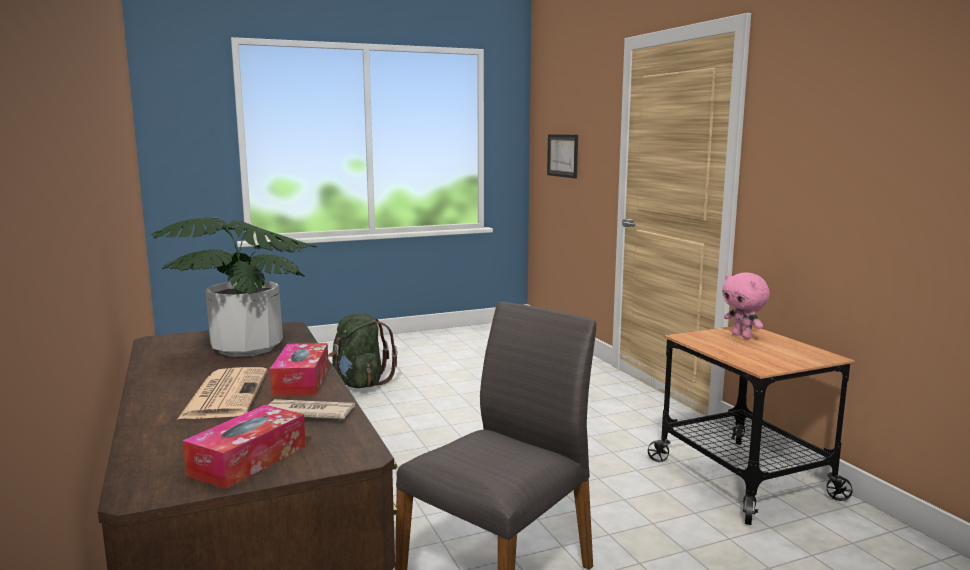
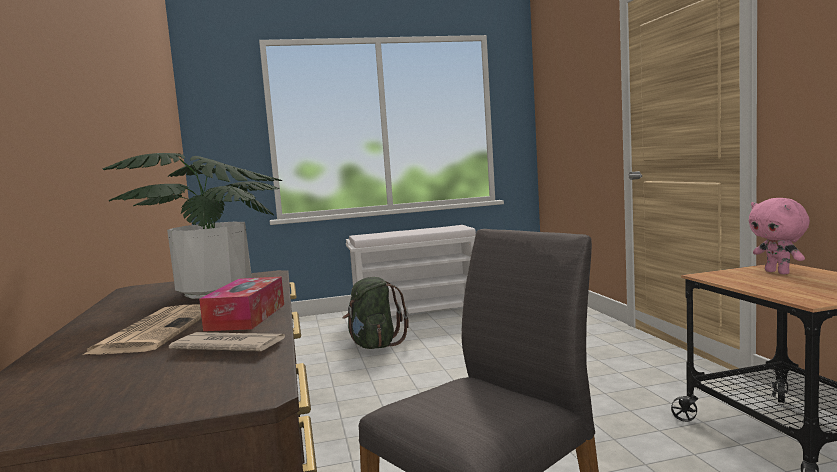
camera: 10 degrees right, 5 degrees down
(248, 460) = (115, 399): tissue box -> none
(399, 346) = (417, 312): none -> white bench
(563, 155) = (566, 123): picture -> none

